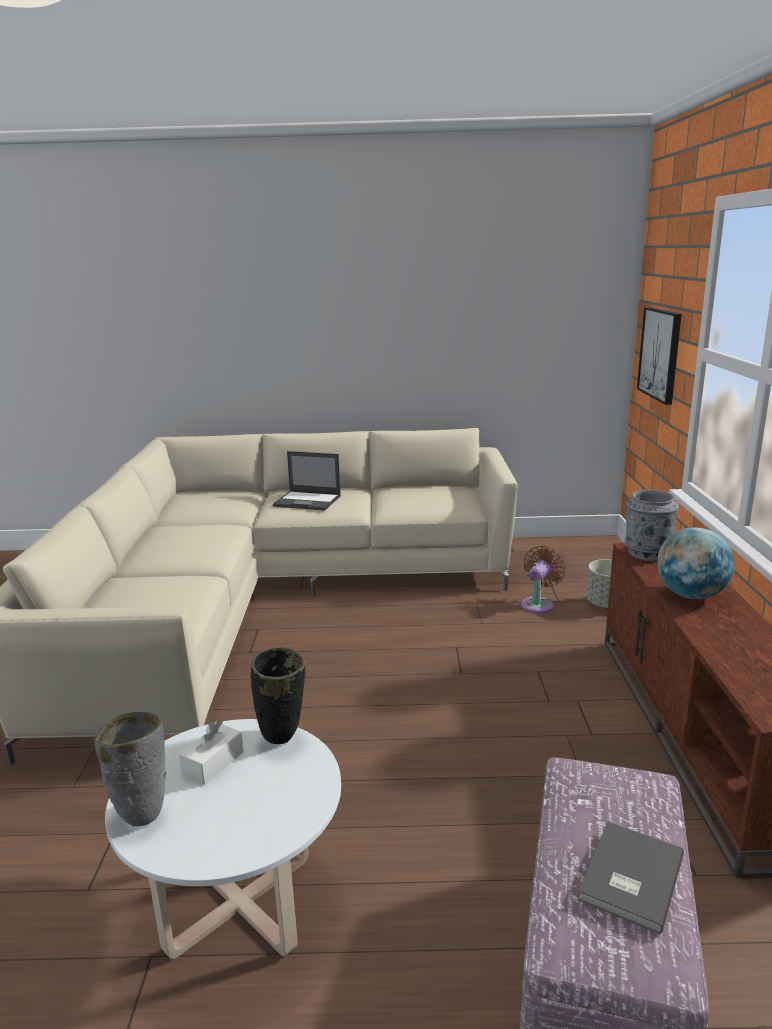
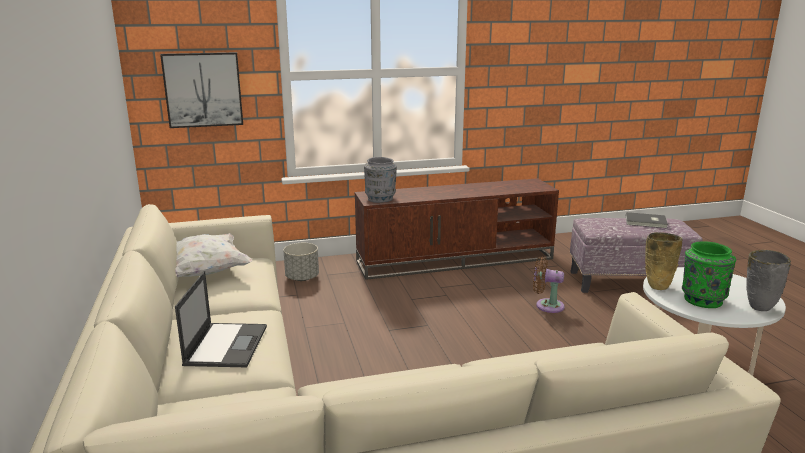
camera: 105 degrees left, 0 degrees up
(213, 763) = (702, 299): white tissue box -> green vase
(282, 738) = (657, 286): black vase -> beige vase
(442, 492) = (205, 272): none -> white pillow
(538, 604) = (304, 301): brown fan -> brown fan (546, 305)
(690, 595) = (437, 193): globe -> none

